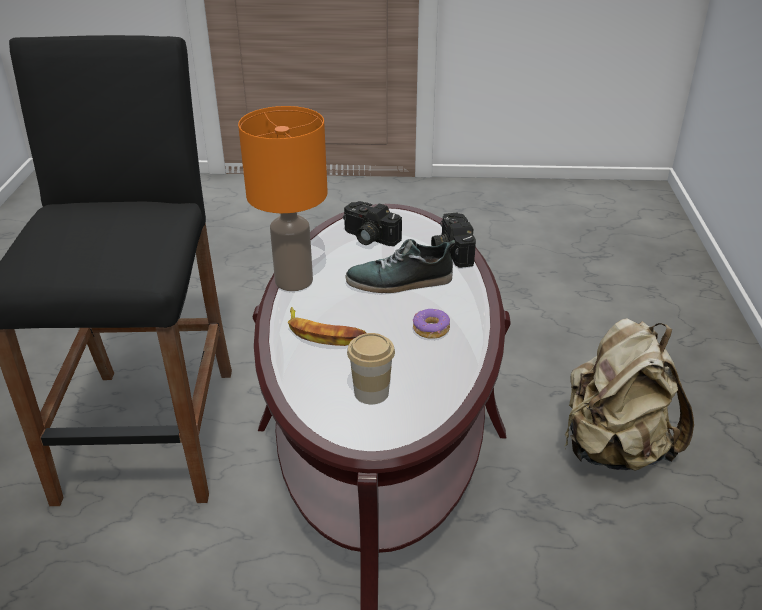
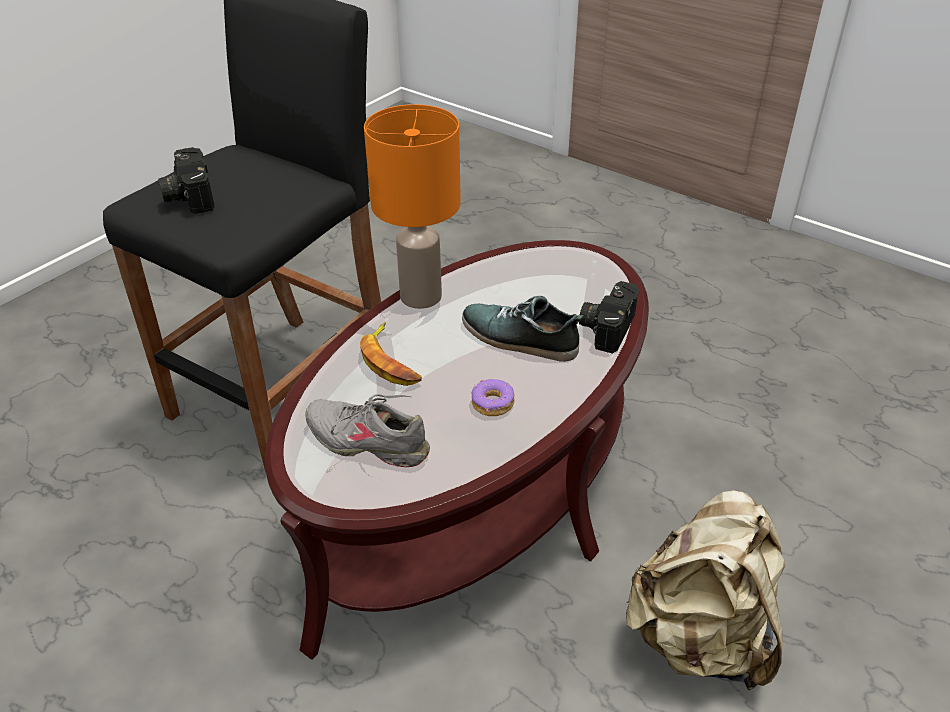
camera: 35 degrees right, 5 degrees up
(368, 238) = (539, 278): camera -> camera (188, 196)
(371, 392) = (368, 441): cup -> grey shoe

